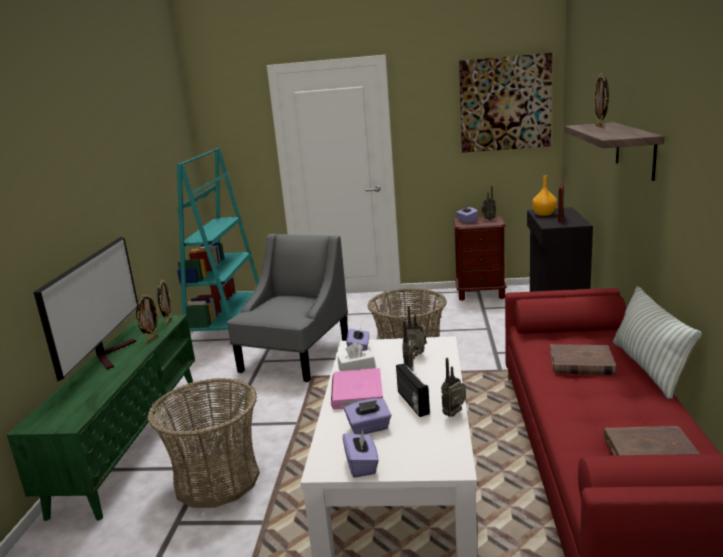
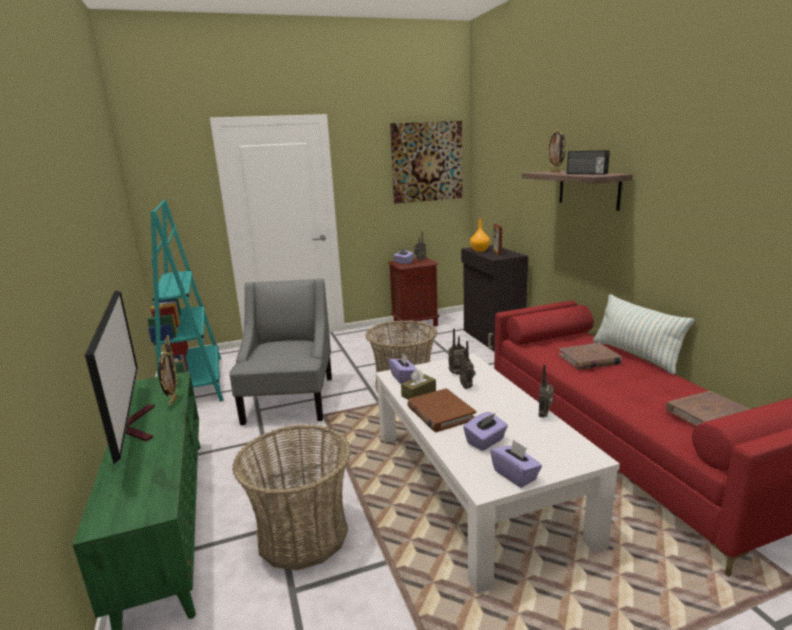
camera: 25 degrees left, 0 degrees up
(356, 369) = (418, 394): white tissue box -> brown tissue box
(357, 392) = (440, 413): pink book -> brown book
(412, 403) = (498, 412): radio -> radio (586, 174)

